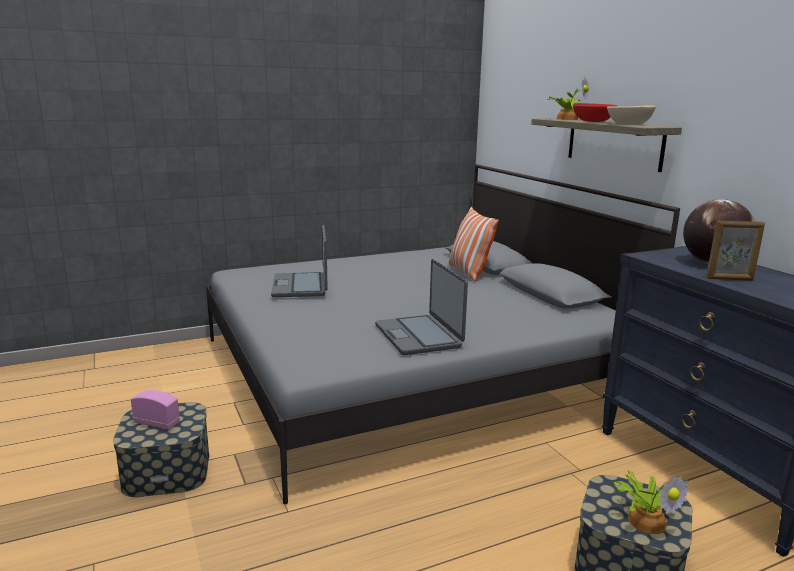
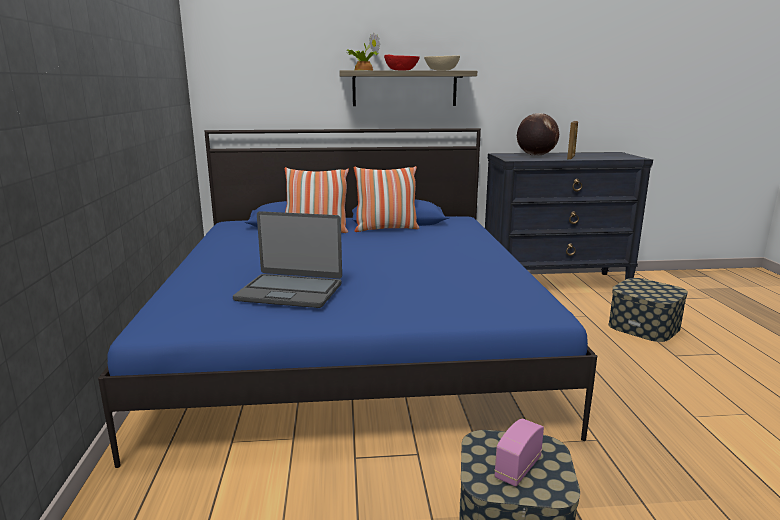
camera: 70 degrees left, 0 degrees up
(407, 371) = (353, 341): grey bed -> blue bed
(419, 336) = (476, 267): laptop -> none
(512, 292) = (386, 229): none -> pillow
(646, 519) = (659, 289): potted plant -> none

